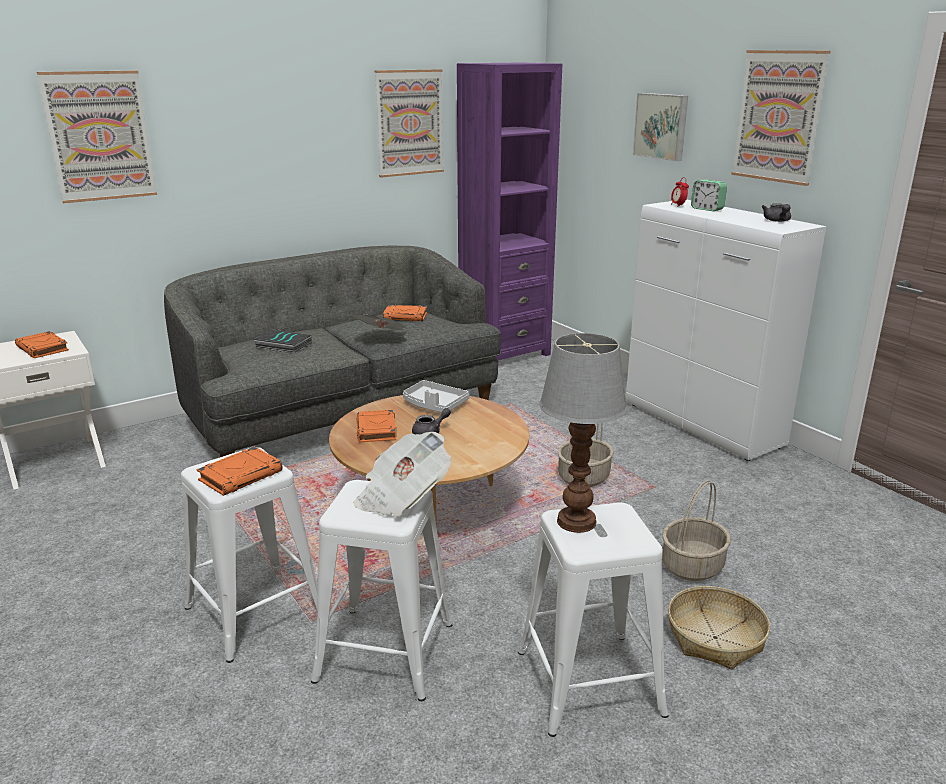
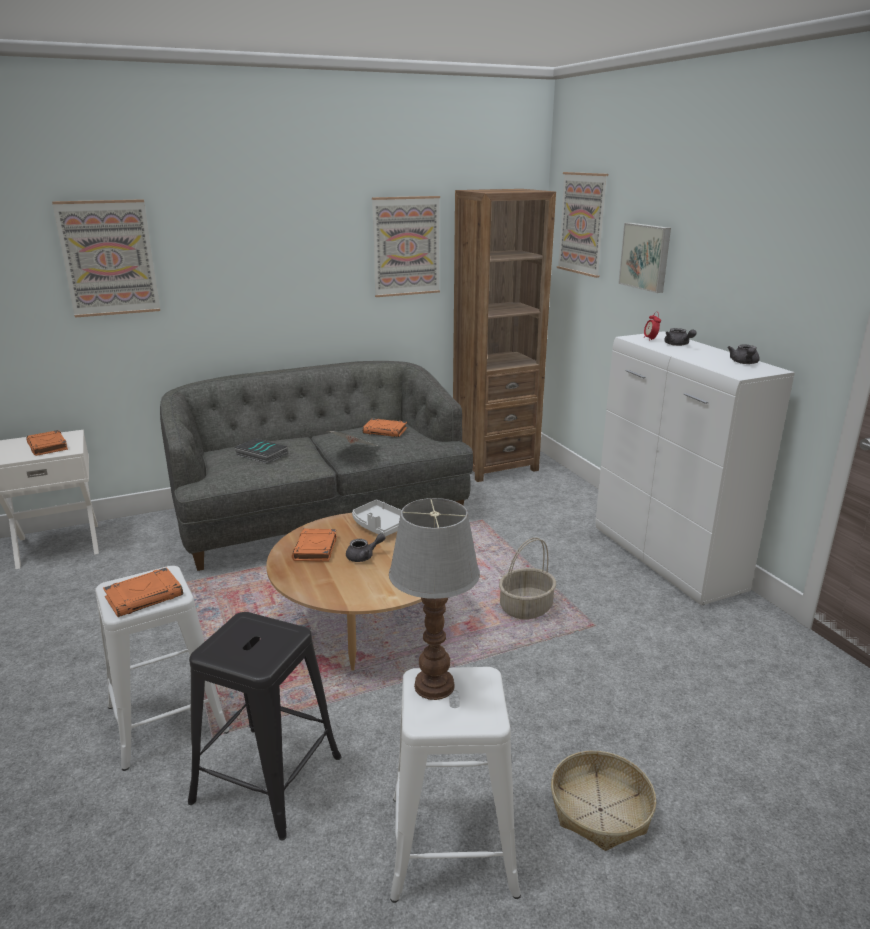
camera: 10 degrees right, 0 degrees up
(385, 651) = (267, 778): white stool -> black stool
(402, 496) = (278, 636): newspaper -> none
(504, 353) = (494, 465): purple bookcase -> brown bookcase
(692, 565) = (603, 721): basket -> none
(707, 209) = (678, 345): alarm clock -> grey teapot
(779, 116) = (754, 254): picture -> picture (582, 223)

